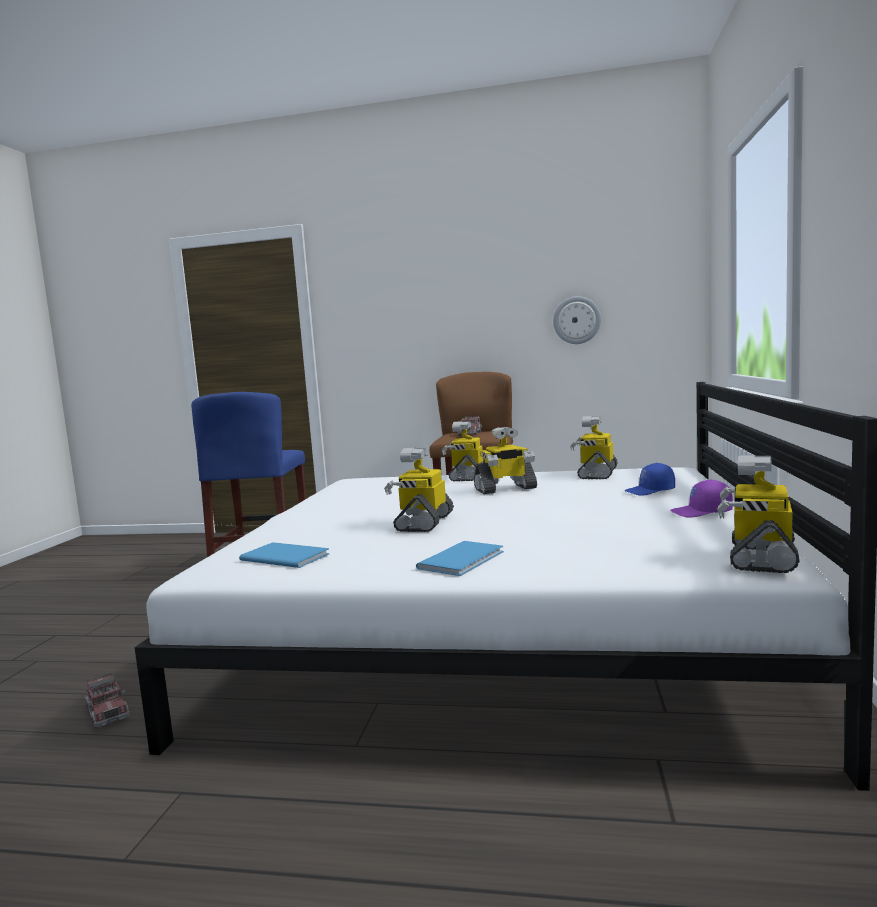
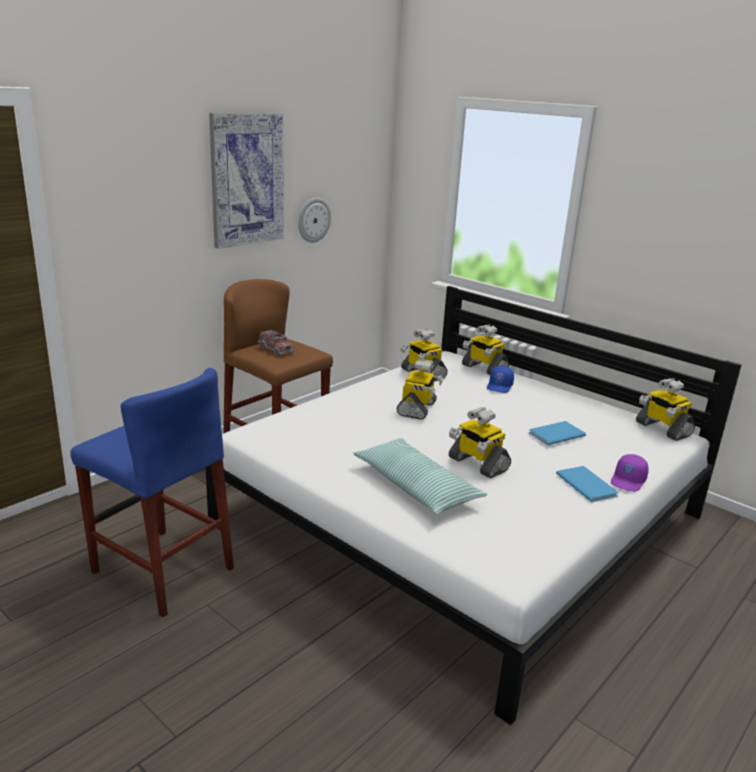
camera: 60 degrees left, 15 degrees up
(107, 712) = (412, 740): toy truck -> none
(285, 556) = (504, 533): blue book -> blue book (554, 434)
(338, 521) = (416, 486): none -> pillow
(467, 476) = (341, 400): toy robot -> toy robot (483, 368)
(488, 280) = (247, 179): none -> picture
(702, 512) = (568, 401): purple cap -> purple cap (628, 481)

